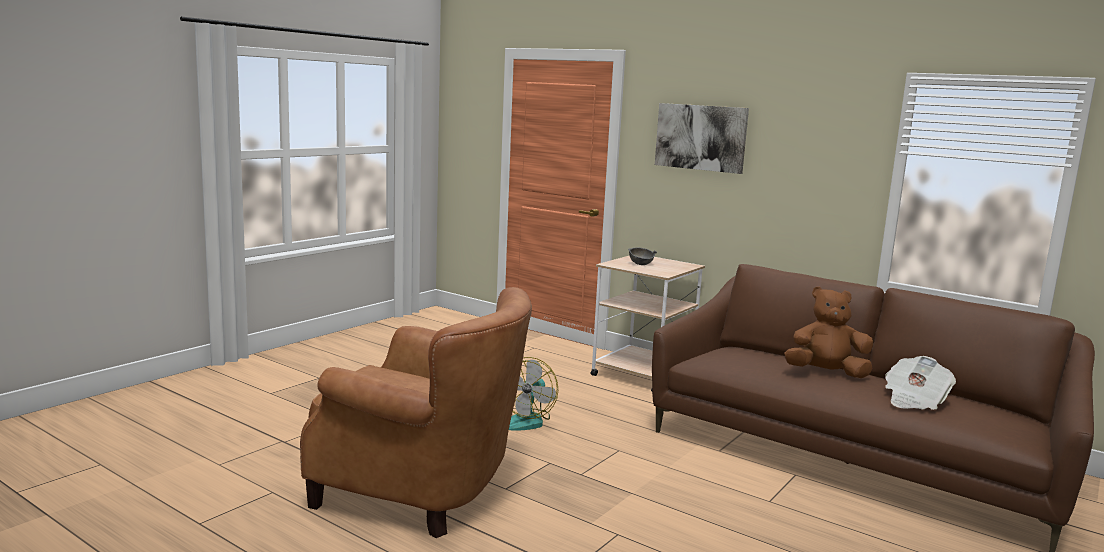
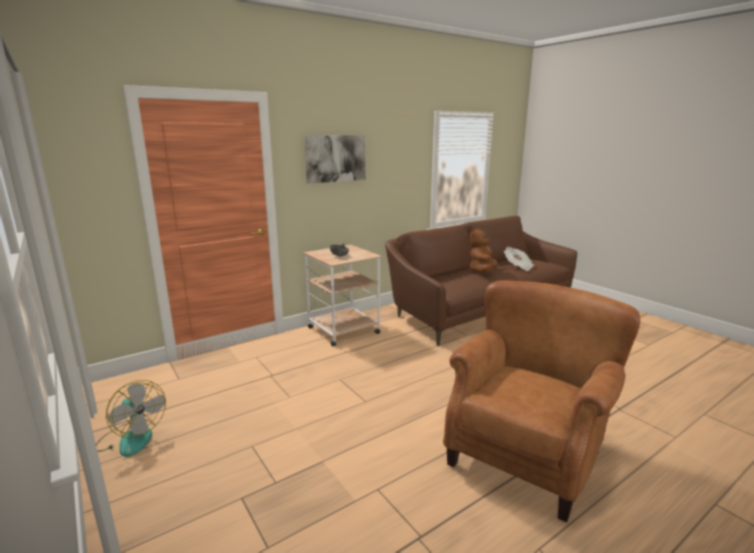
camera: 70 degrees left, 5 degrees up
(526, 420) = (407, 386): fan -> fan (131, 438)

